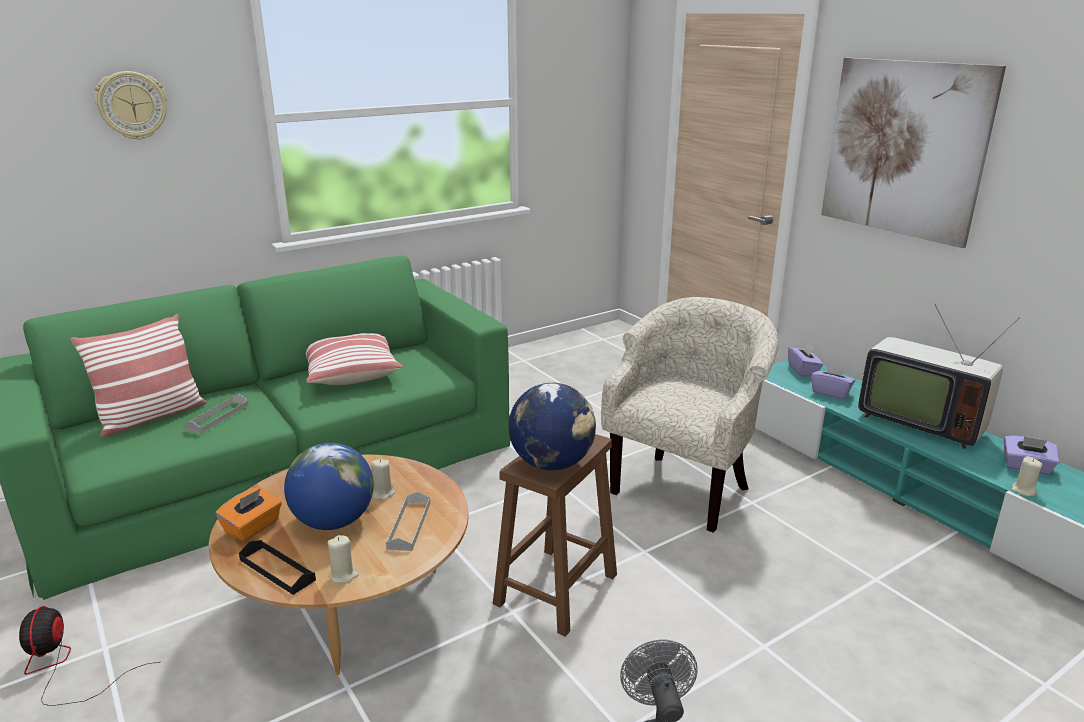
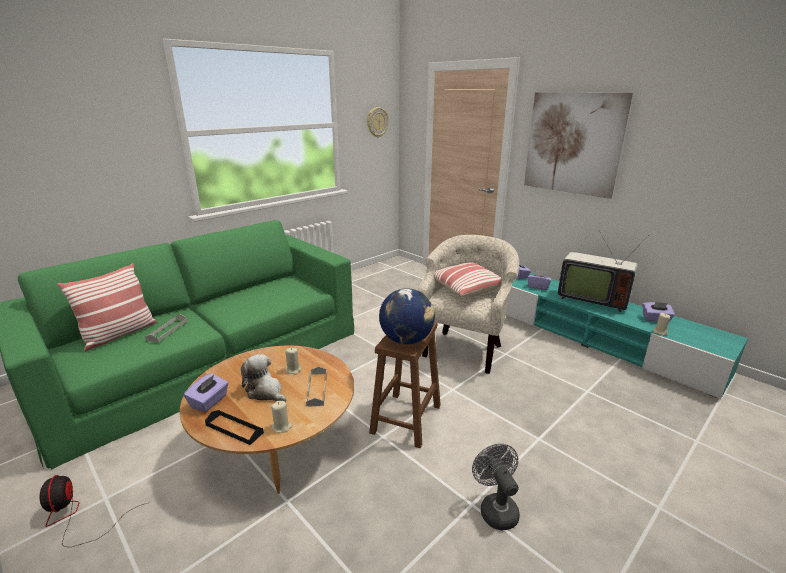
camera: 10 degrees left, 0 degrees up
(132, 105) = (87, 124): wall clock -> wall clock (377, 122)
(253, 527) = (209, 401): orange tissue box -> purple tissue box
(334, 521) = (265, 392): globe -> plush toy
(350, 373) = (251, 295): pillow -> pillow (465, 289)

